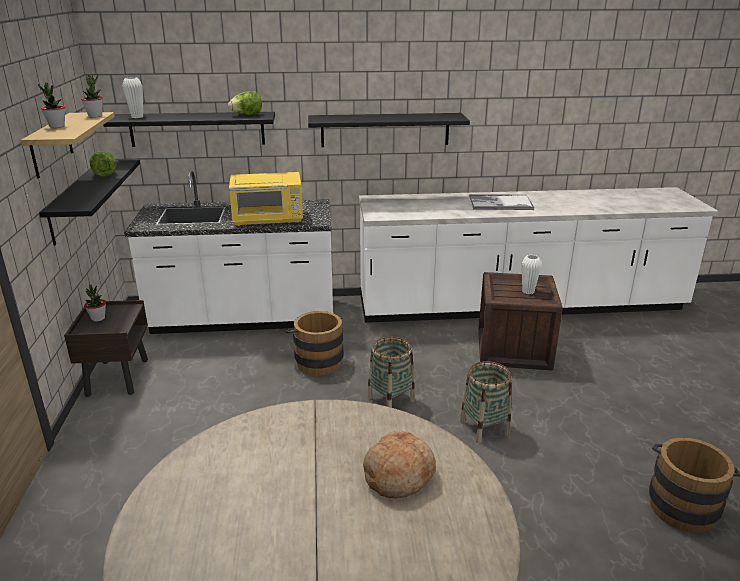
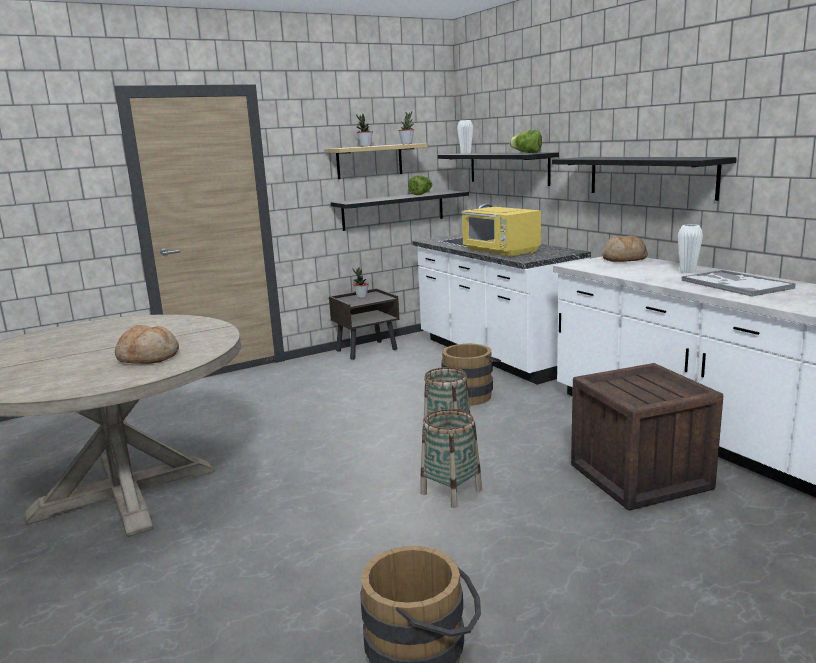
camera: 65 degrees right, 10 degrees down
(383, 200) = (624, 259): none -> bread
(528, 291) = (651, 392): white vase -> white vase (687, 271)

